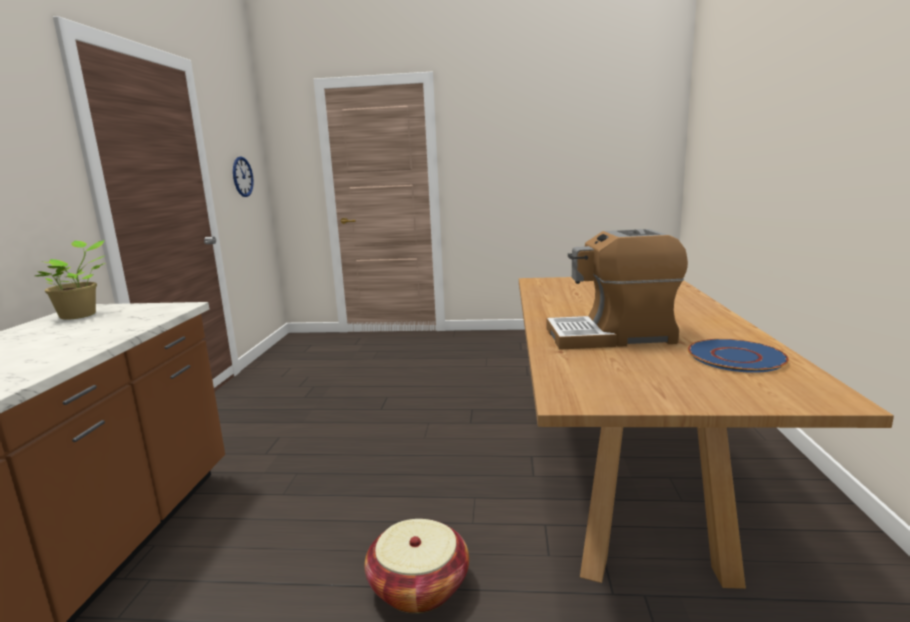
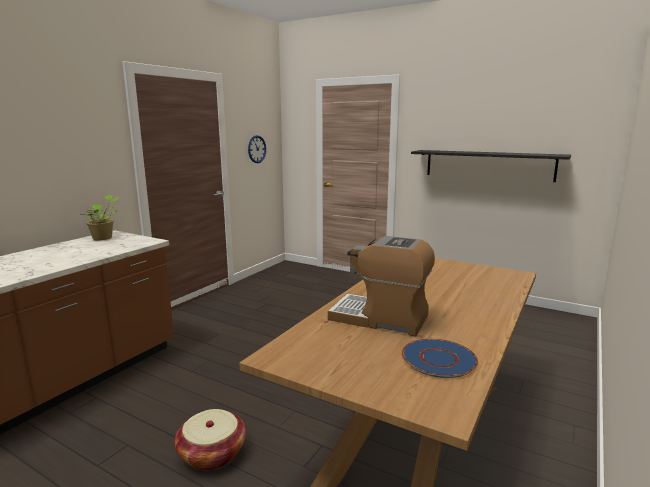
camera: 25 degrees right, 0 degrees up
(549, 176) = (488, 165): none -> black shelf

